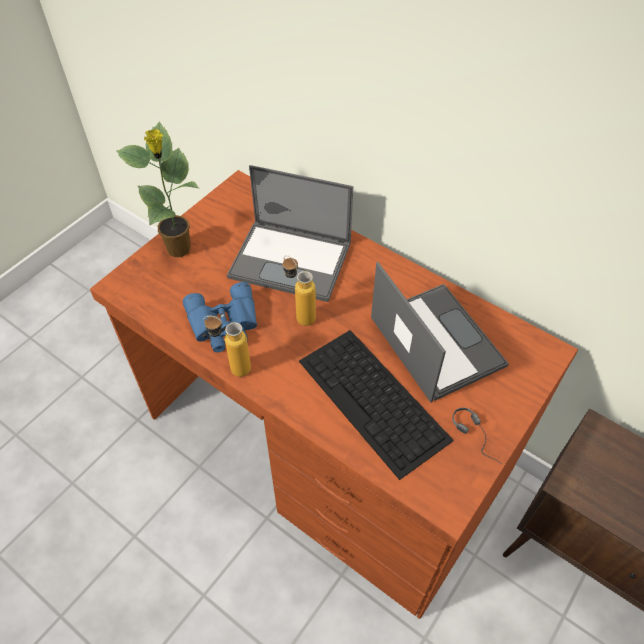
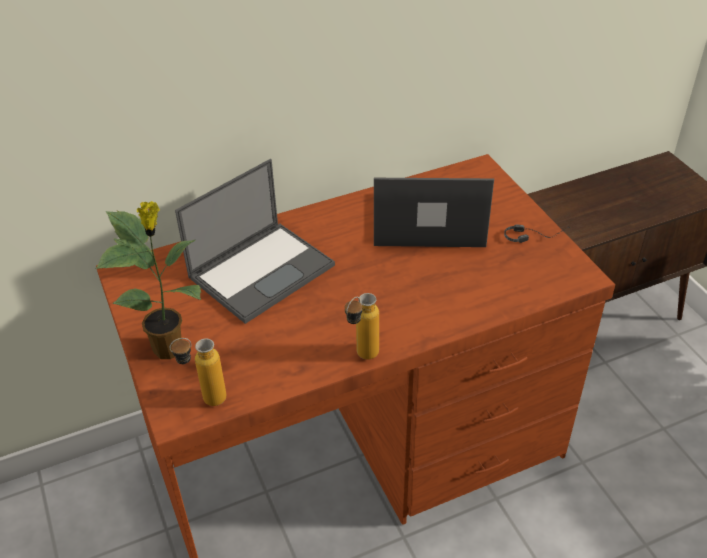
camera: 60 degrees left, 10 degrees down
(224, 325) = (304, 346): blue binoculars -> none
(300, 314) = (334, 289): bottle -> bottle (205, 400)
(374, 400) = (462, 278): keyboard -> none

